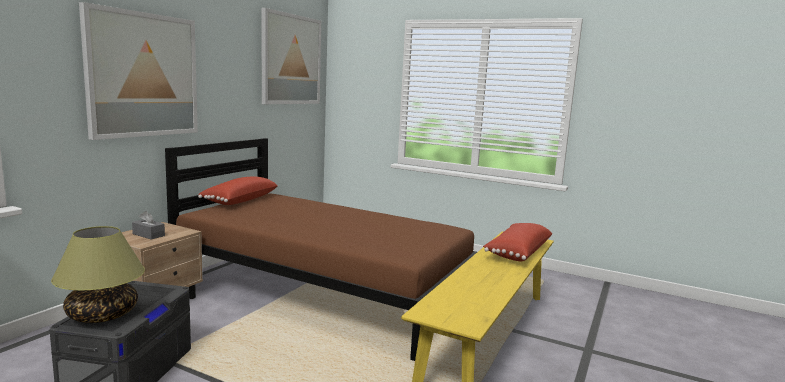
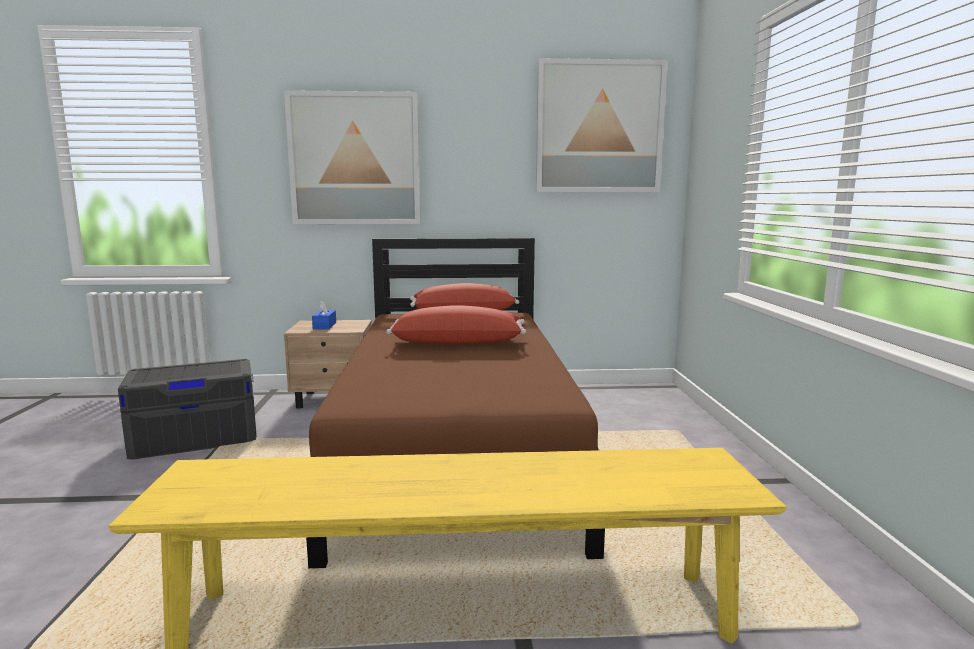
camera: 60 degrees right, 0 degrees up
(102, 315) = (162, 372): table lamp -> none
(148, 235) = (324, 326): grey tissue box -> blue tissue box
(517, 252) = (601, 482): red pillow -> red pillow (458, 342)

